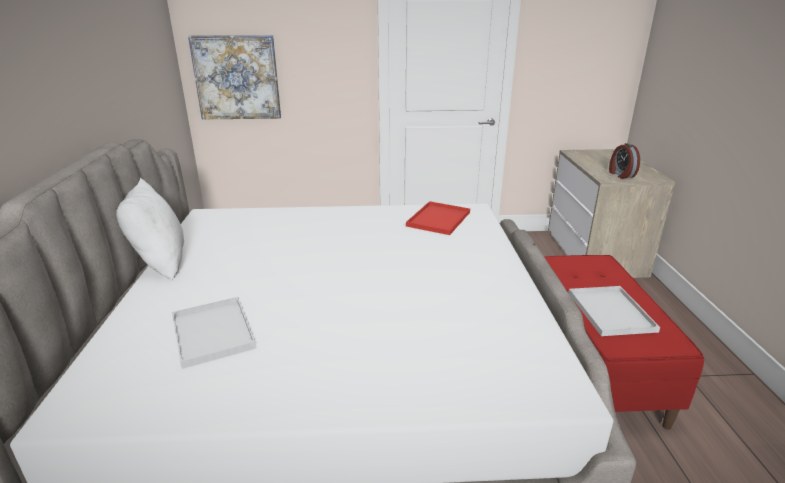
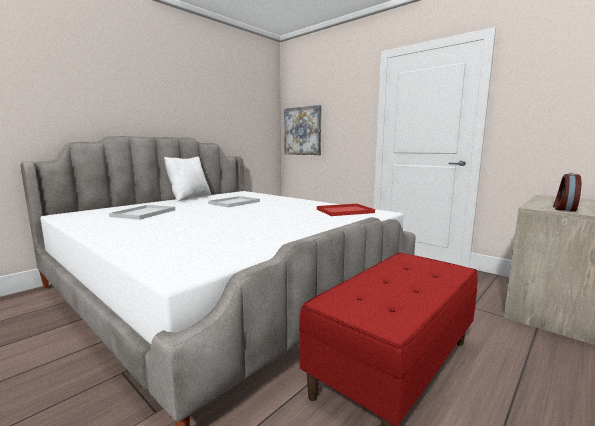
camera: 45 degrees right, 15 degrees down
(609, 310) = (379, 288): white tray -> white tray (235, 202)

